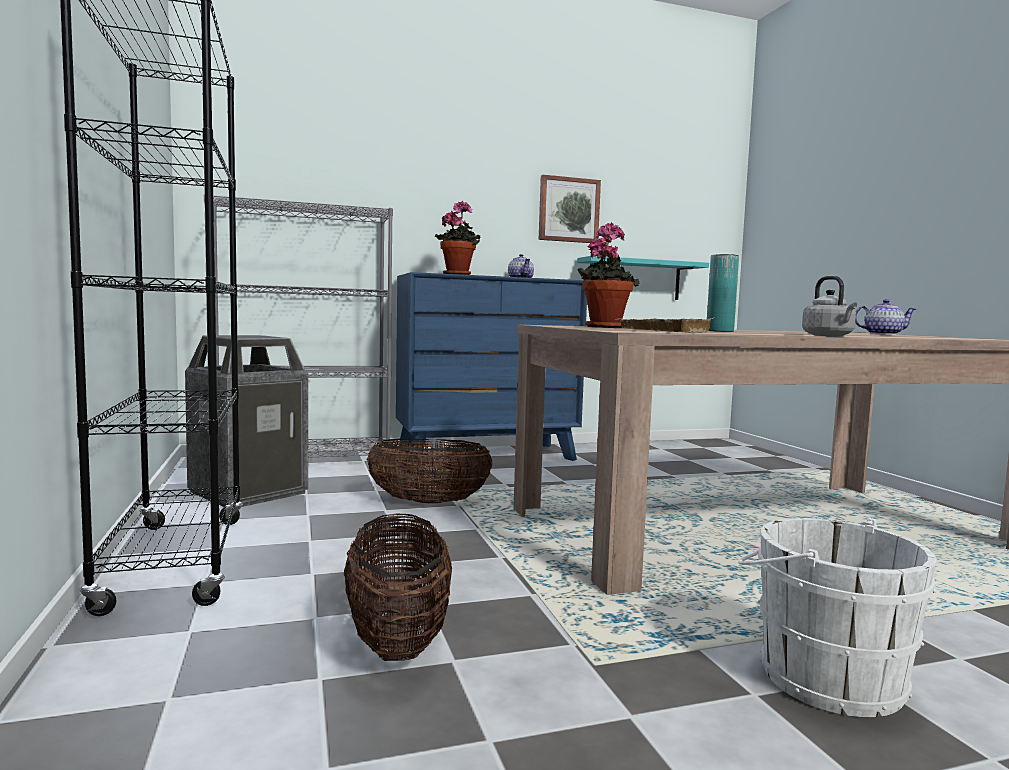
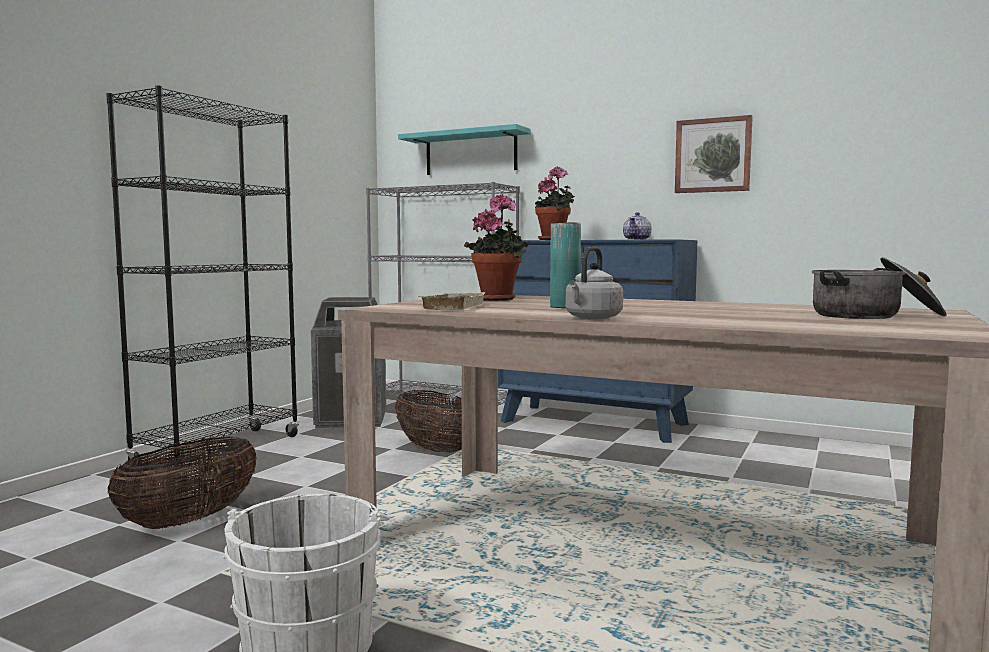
camera: 45 degrees right, 0 degrees up
(635, 279) = (808, 231): turquoise shelf -> turquoise shelf (471, 153)
(882, 334) = (875, 315): teapot -> cooking pot

